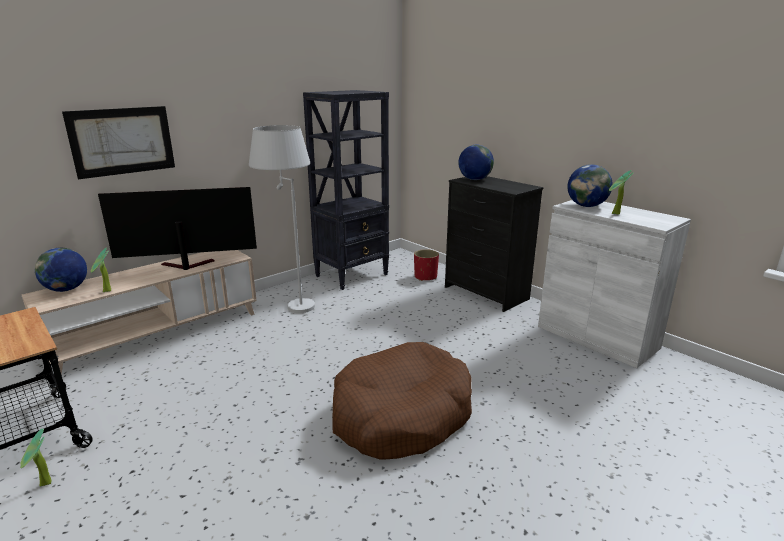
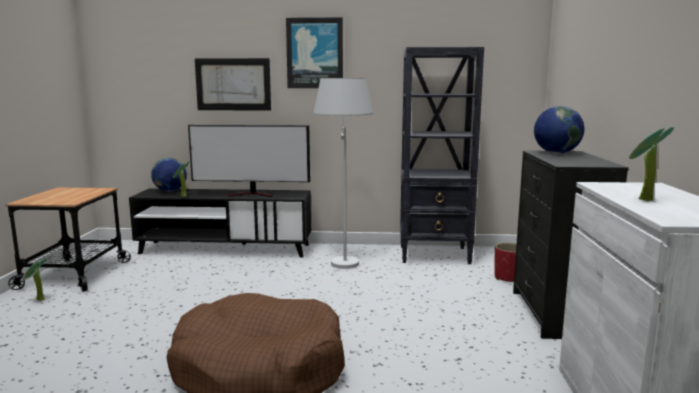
camera: 45 degrees right, 10 degrees down
(158, 335) = (225, 249): beige tv stand -> black tv stand
(185, 266) = (253, 194): television -> television turned 150 degrees clockwise
(215, 98) = (315, 53): none -> picture
(586, 206) = (629, 188): globe -> none

